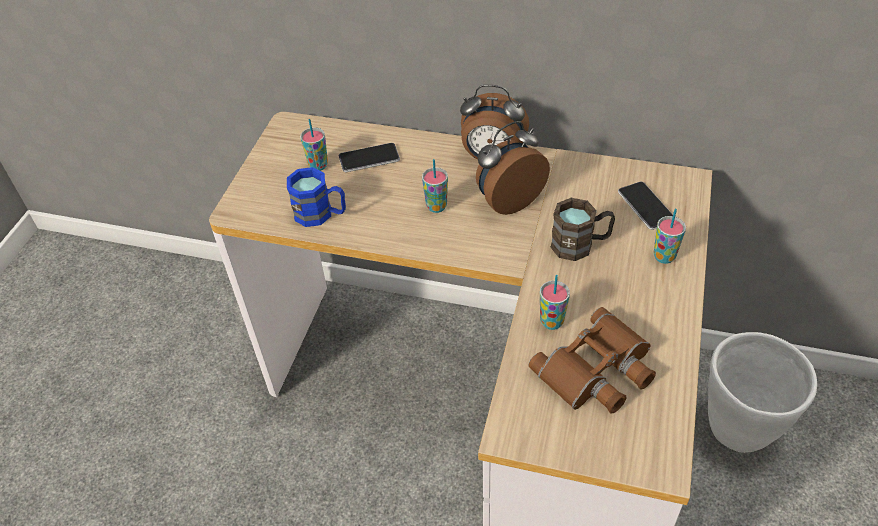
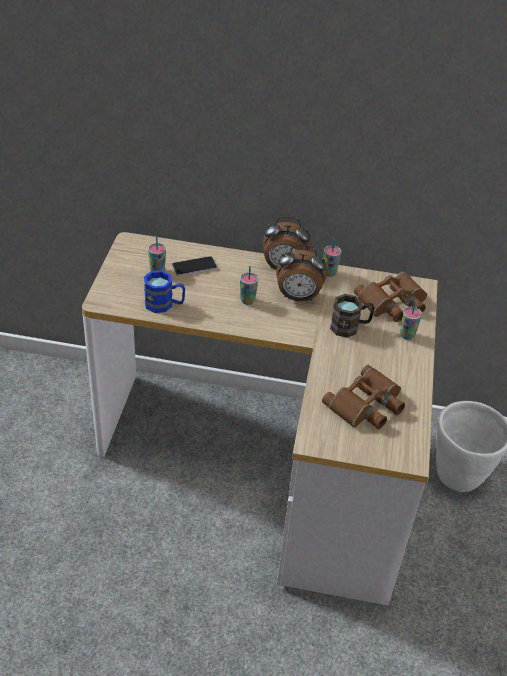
camera: 10 degrees left, 5 degrees down
(508, 200) = (298, 297): alarm clock -> alarm clock turned 135 degrees counterclockwise
(551, 322) = (334, 375): cup -> cup (329, 273)
(645, 206) = (393, 303): phone -> brown binoculars

